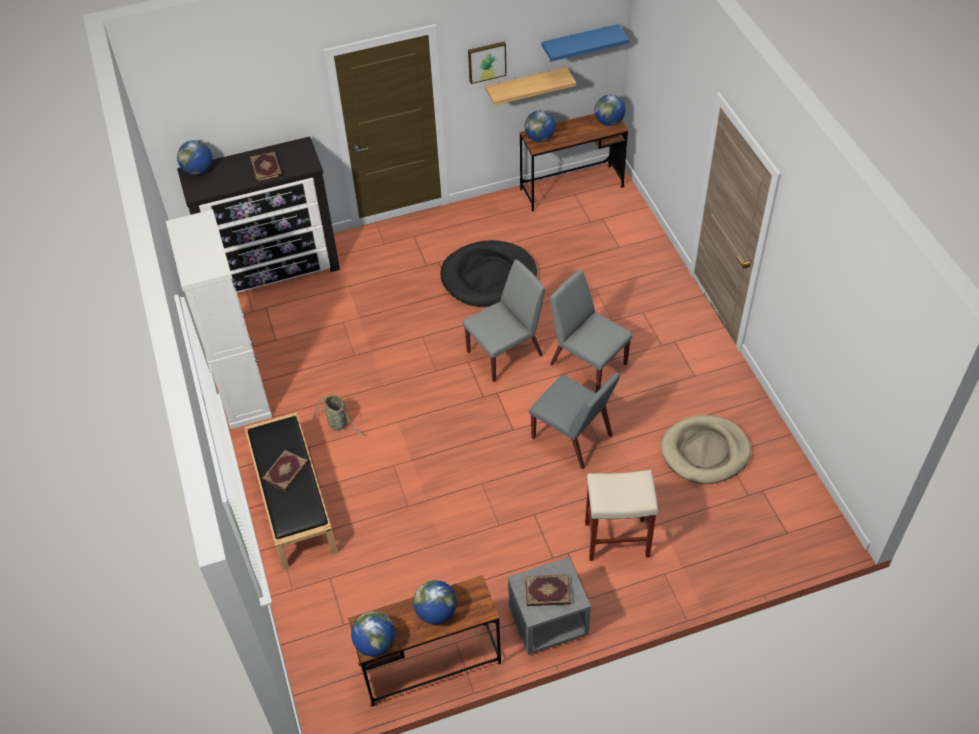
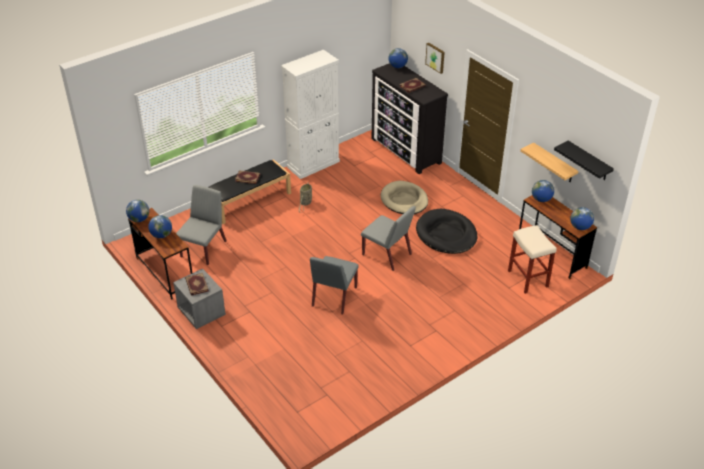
camera: 70 degrees right, 10 degrees down
(486, 61) = (537, 126): picture -> picture (435, 57)
(579, 43) = (589, 161): blue shelf -> black shelf
(587, 364) = (396, 292): grey chair -> grey chair (204, 249)
(616, 540) = (265, 330): beige stool -> beige stool (527, 278)
(705, 452) = (347, 361): beige dog bed -> beige dog bed (404, 200)

